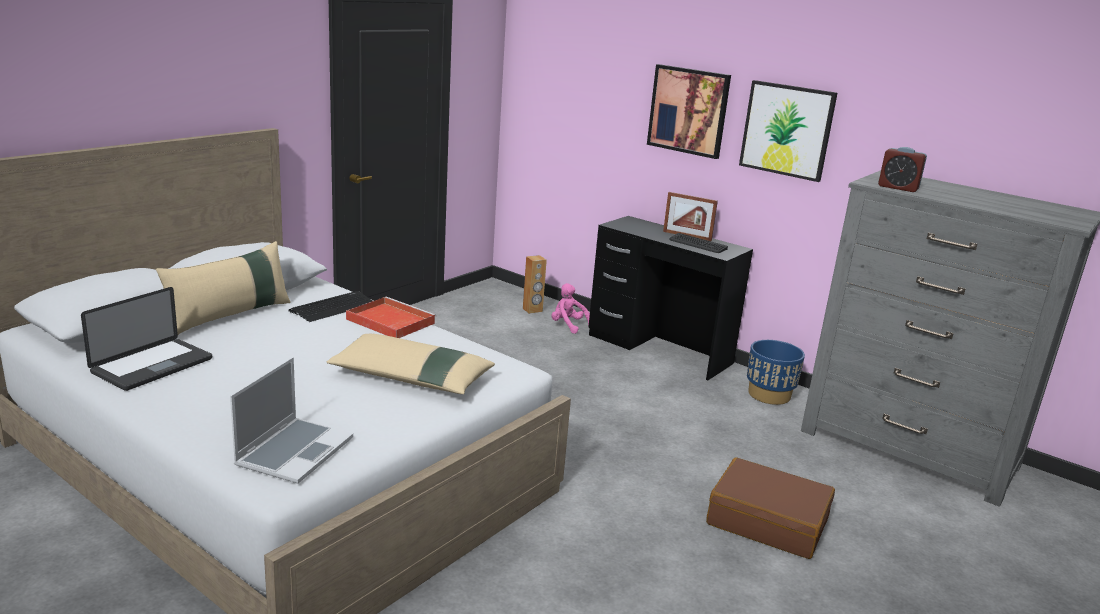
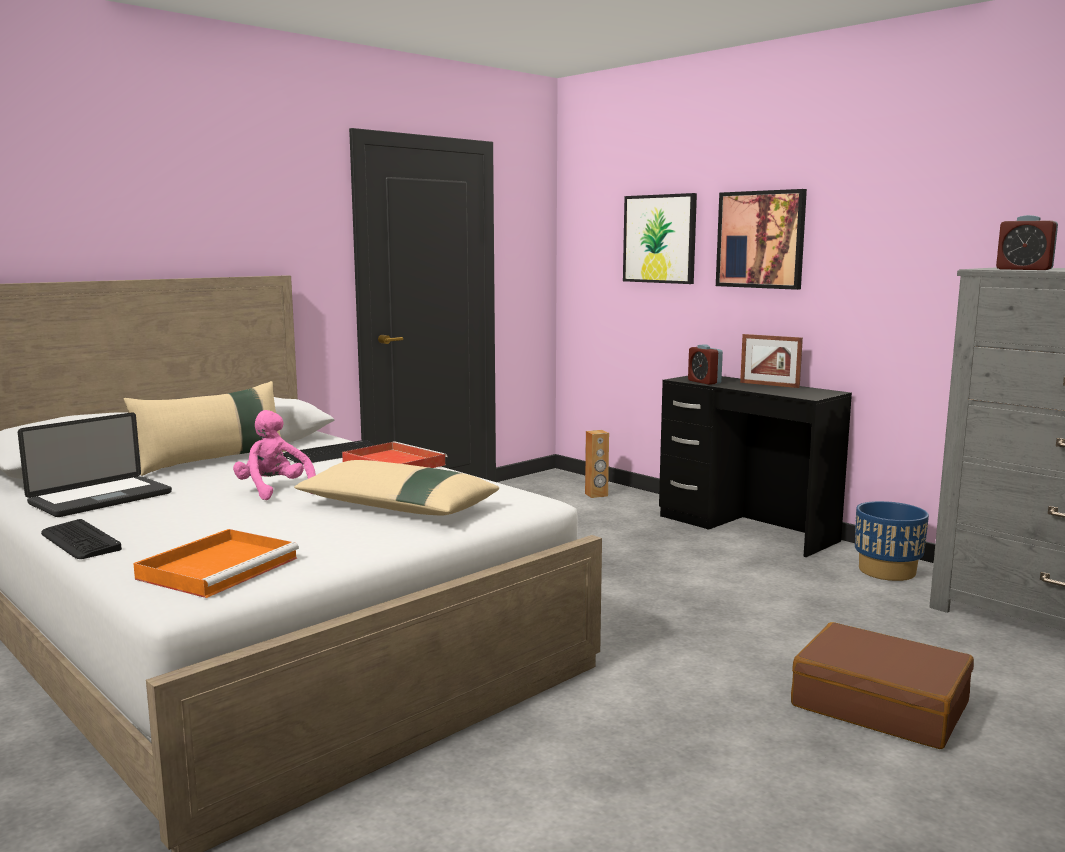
camera: 10 degrees right, 10 degrees down
(294, 451) = (220, 567): laptop -> orange tray
(568, 326) = (637, 508): pink plush toy -> pink plush toy (274, 491)
(633, 230) = (704, 382): none -> alarm clock
(697, 244) = (781, 390): keyboard -> keyboard (79, 541)
(787, 130) = (879, 241): picture -> picture (660, 239)

